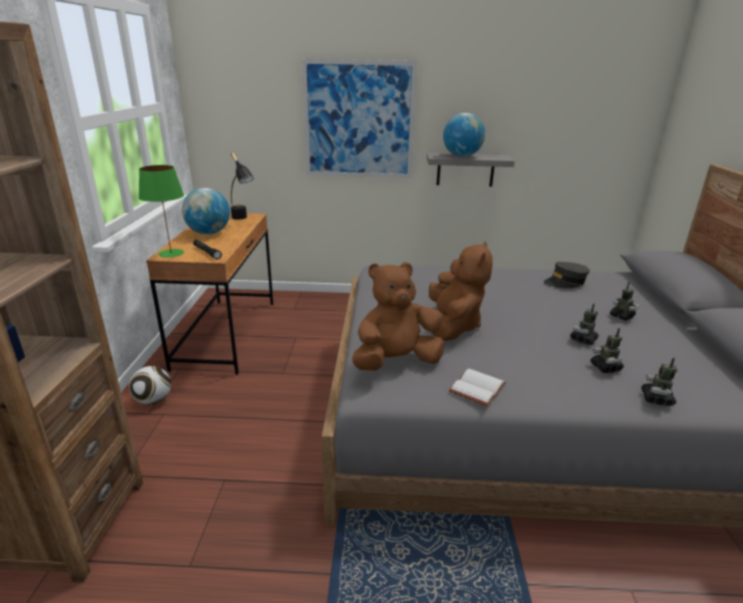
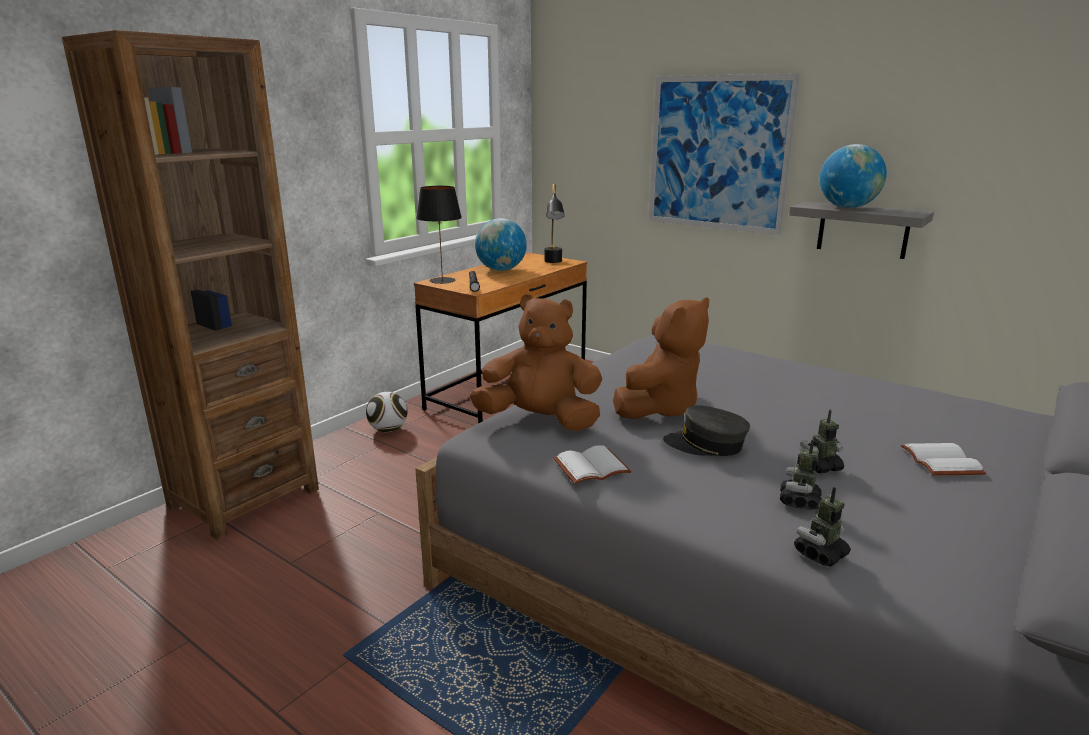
camera: 35 degrees right, 5 degrees down
(171, 253) = (442, 280): green table lamp -> black table lamp
(565, 282) = (911, 403): grey cap -> grey cap (706, 445)
(621, 316) = (938, 461): toy robot -> white book

